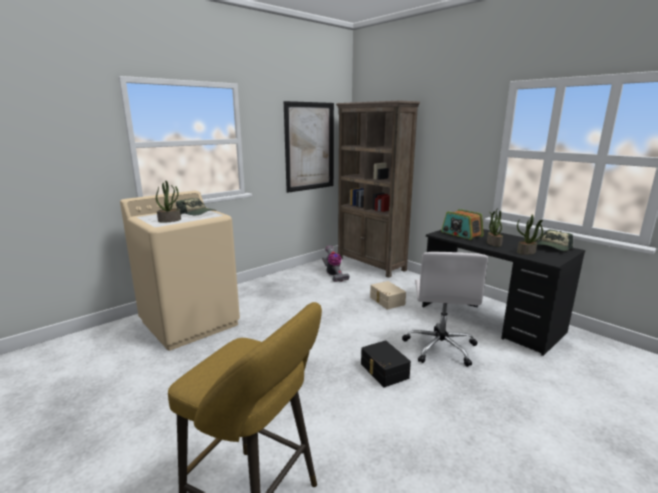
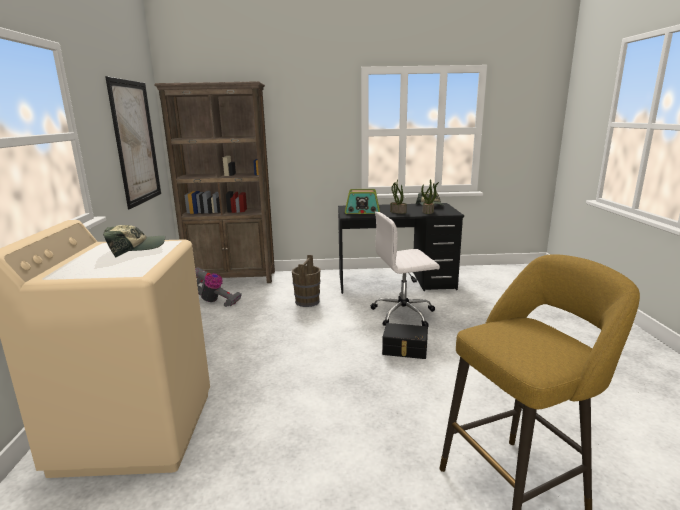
camera: 50 degrees left, 0 degrees up
(170, 220) = (128, 265): potted plant -> none
(386, 301) = (307, 301): beige storage box -> brown bucket
(440, 347) = (404, 314): white office chair -> white office chair turned 120 degrees clockwise

